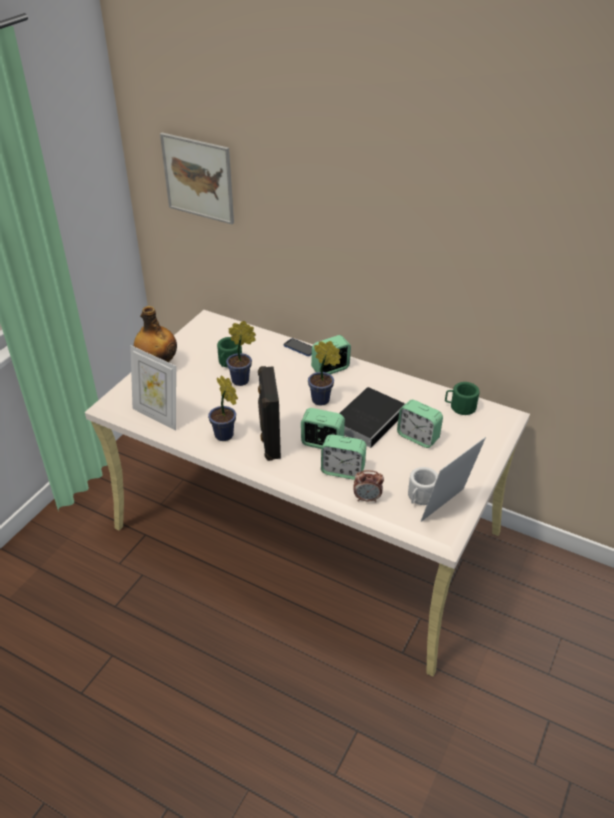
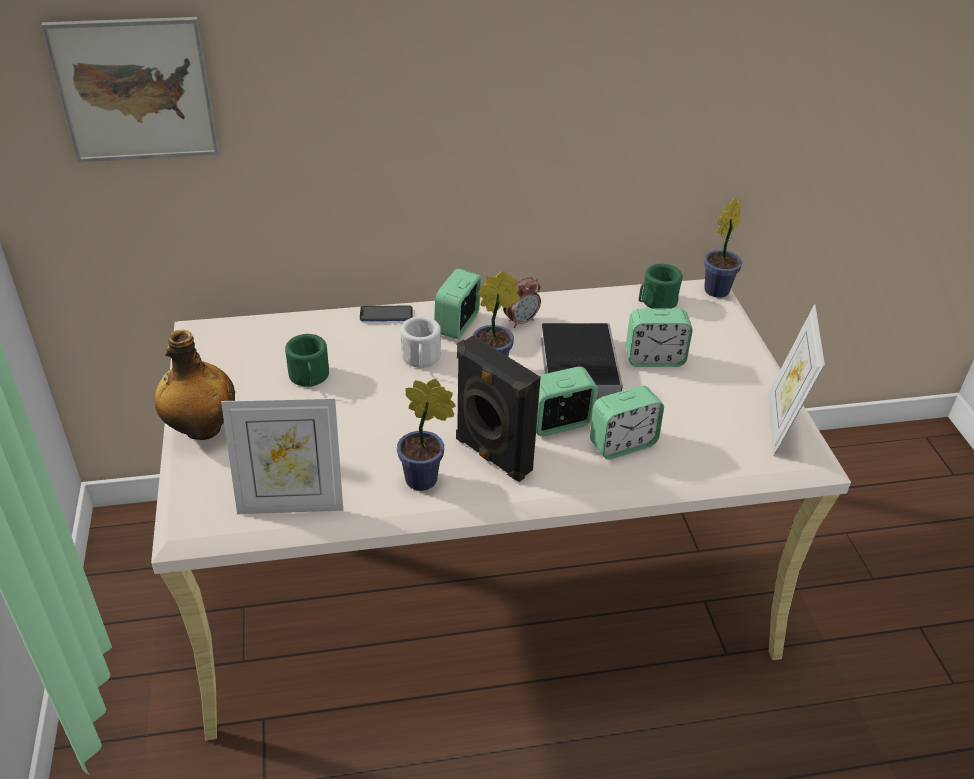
camera: 40 degrees left, 0 degrees up
(243, 380) = (359, 393): potted plant -> potted plant (719, 289)
(367, 498) = (689, 462): alarm clock -> alarm clock (521, 321)
(420, 497) = (740, 428): white mug -> white mug (421, 359)

